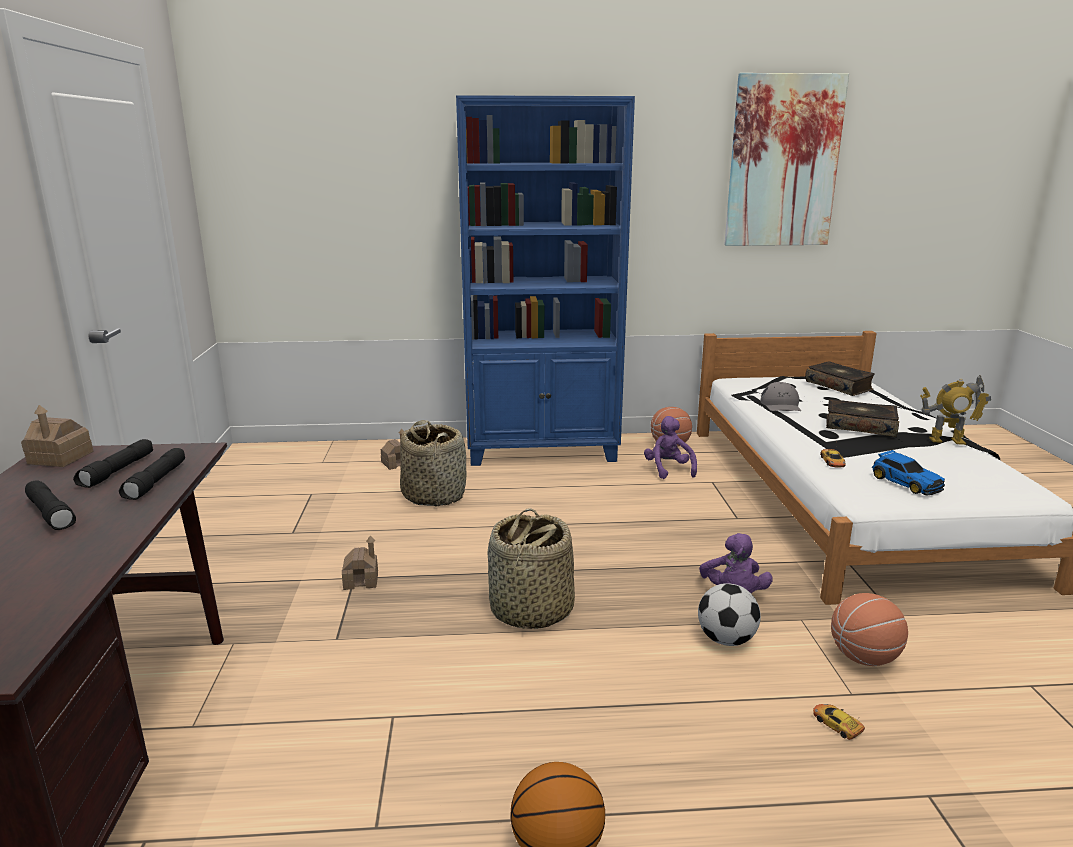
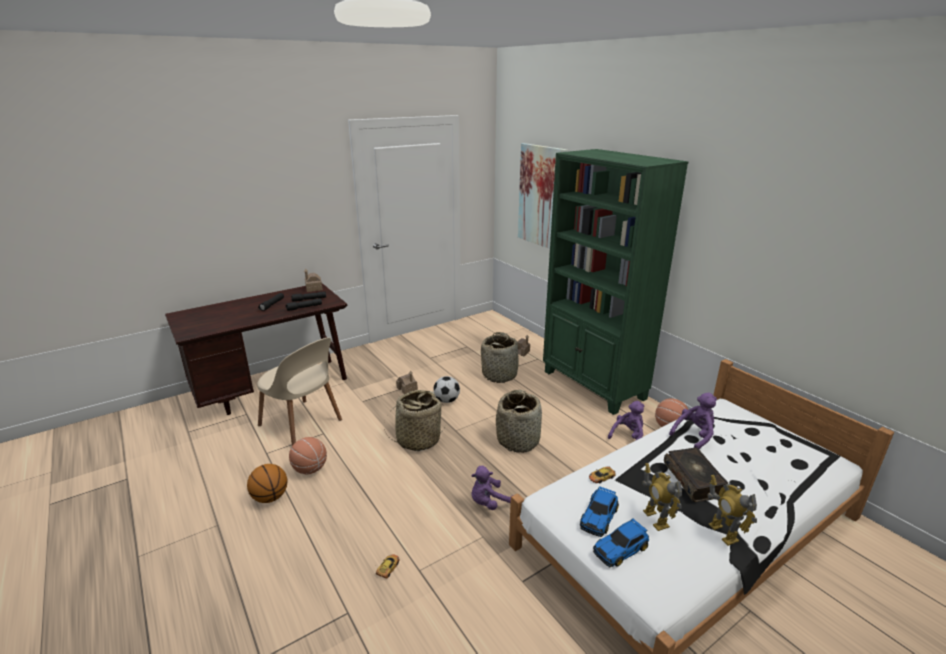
camera: 60 degrees right, 5 degrees up
(321, 742) = (302, 424): none -> beige chair
(543, 451) = (593, 385): blue bookcase -> green bookcase
(612, 532) = (518, 440): none -> basket
(726, 639) = (439, 510): football -> football (447, 400)
(781, 405) = (694, 436): grey cap -> purple plush toy
(783, 162) = (824, 236): picture -> picture (542, 196)
(839, 386) = (787, 455): book -> none
(863, 657) = (460, 571): basketball -> basketball (310, 469)
(916, 460) = (655, 519): none -> toy robot
(962, 487) = (621, 548): none -> toy car

